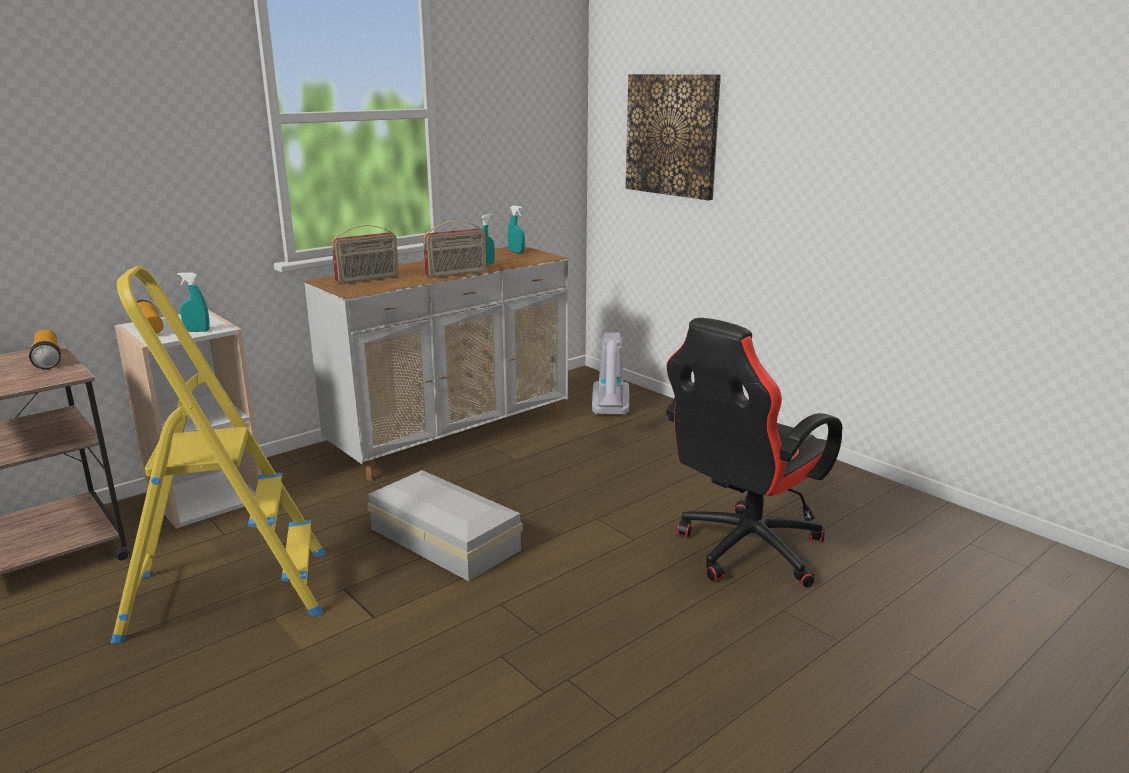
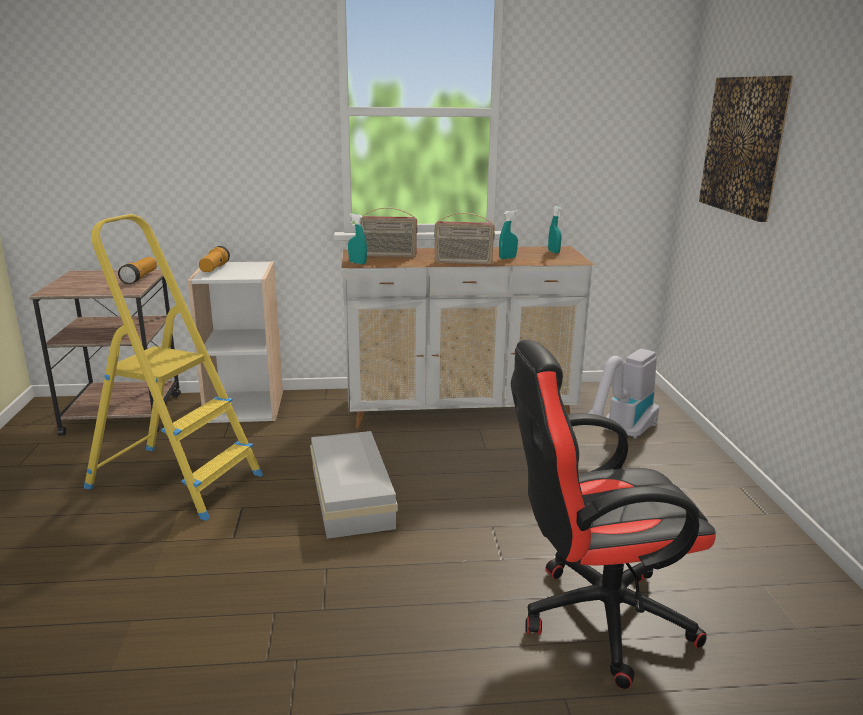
camera: 35 degrees right, 0 degrees up
(197, 331) = (236, 275): turquoise spray bottle -> turquoise spray bottle (357, 263)

